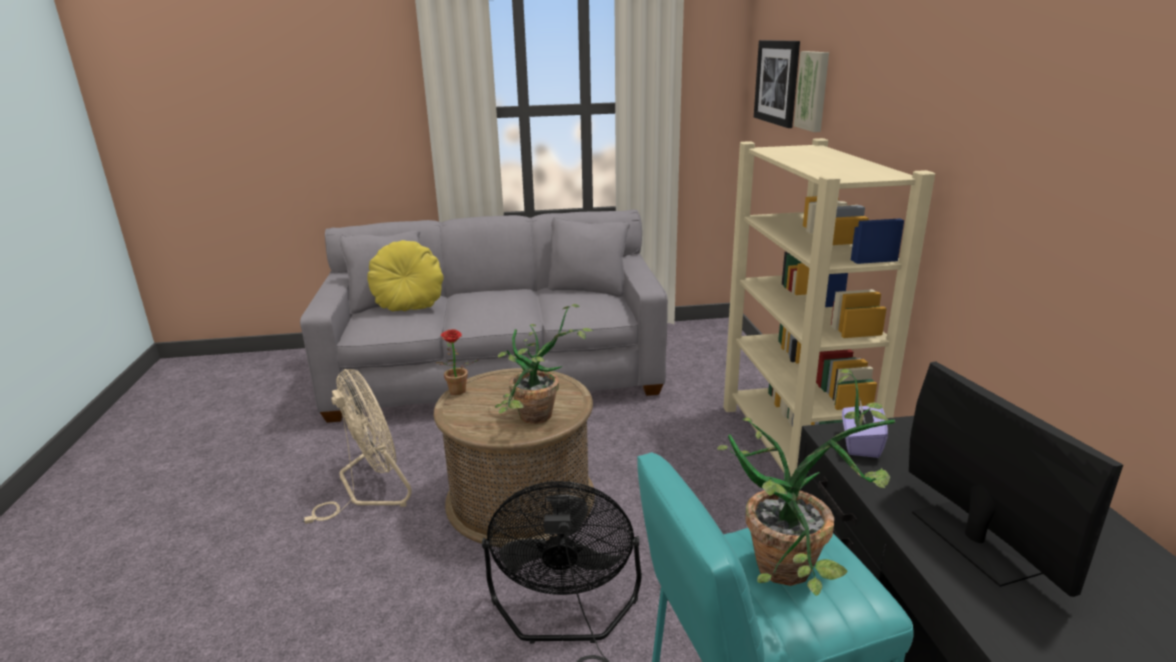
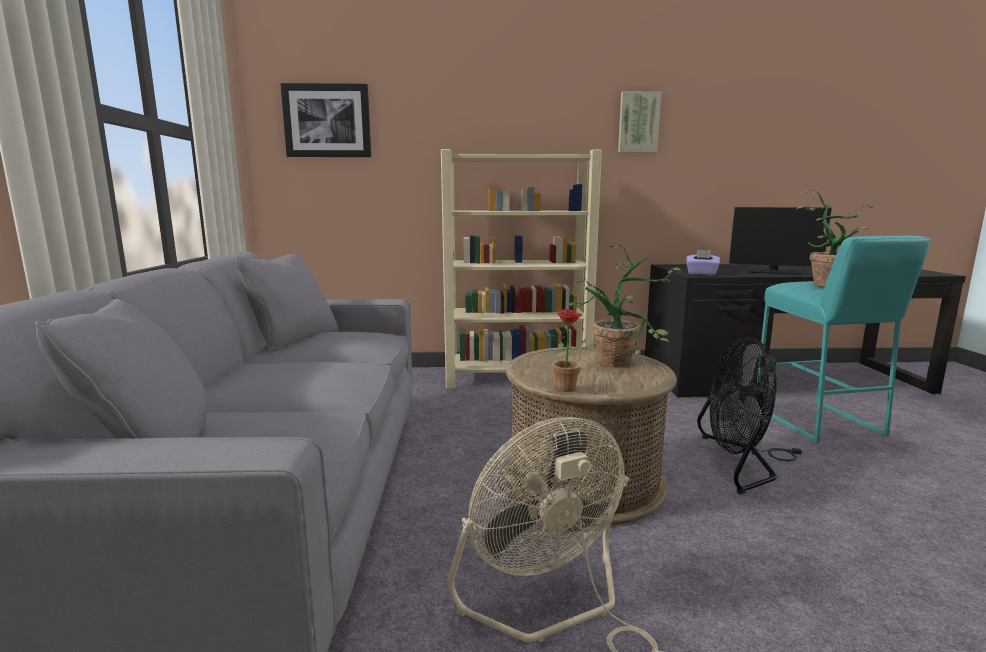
camera: 85 degrees left, 10 degrees down
(409, 307) = (237, 421): yellow pillow -> none
(813, 91) = (404, 123): picture -> picture (638, 122)
(973, 541) = (773, 272): monitor -> monitor turned 150 degrees counterclockwise

